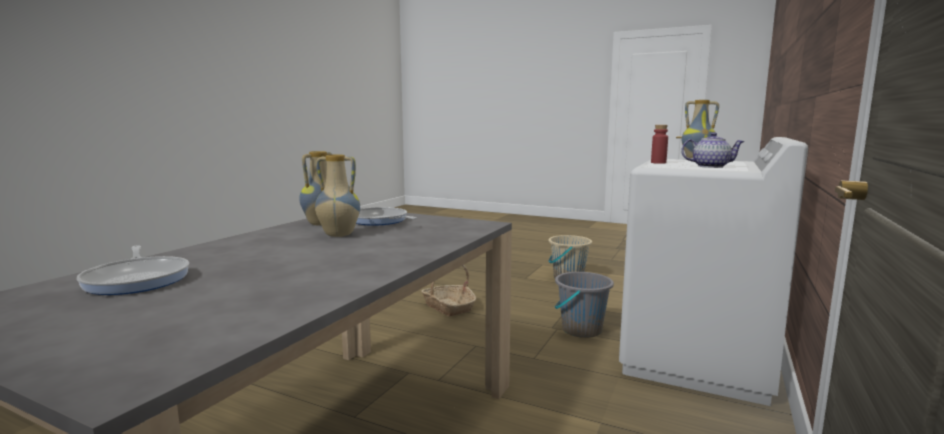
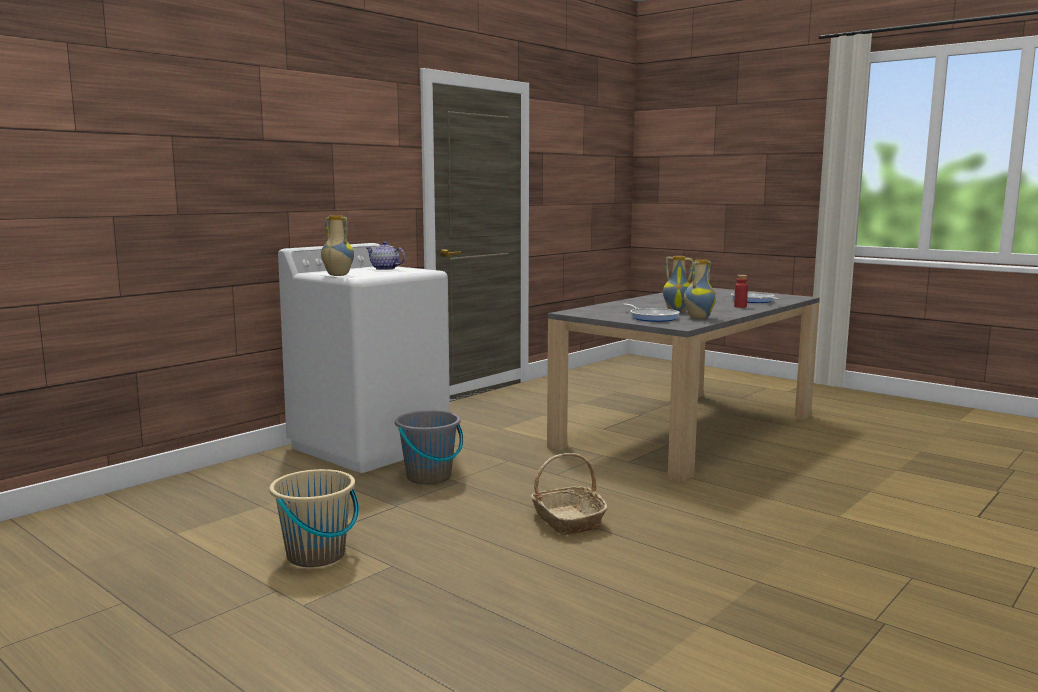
camera: 165 degrees left, 0 degrees up
(658, 163) = (397, 273): red bottle -> red bottle (740, 306)

